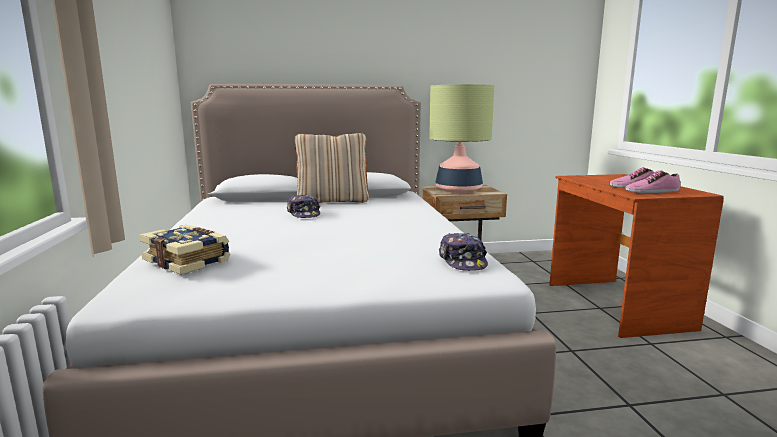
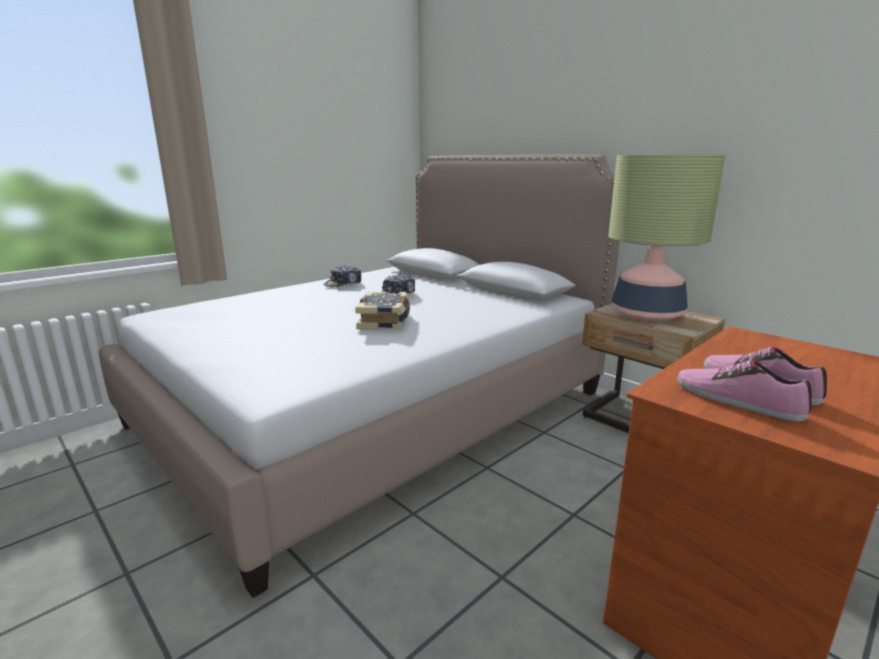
camera: 55 degrees right, 5 degrees up
(188, 261) = (222, 304): book -> book (385, 321)
(333, 201) = (464, 290): beige pillow -> none
(463, 261) = (307, 374): cap -> cap (343, 284)

